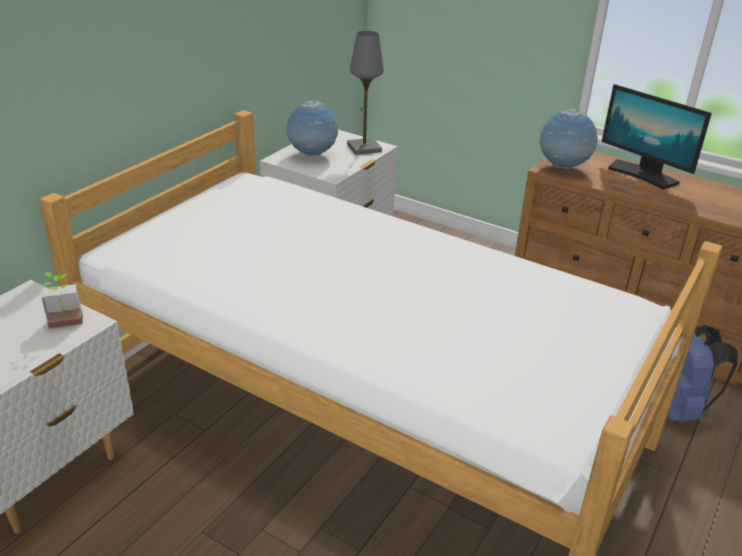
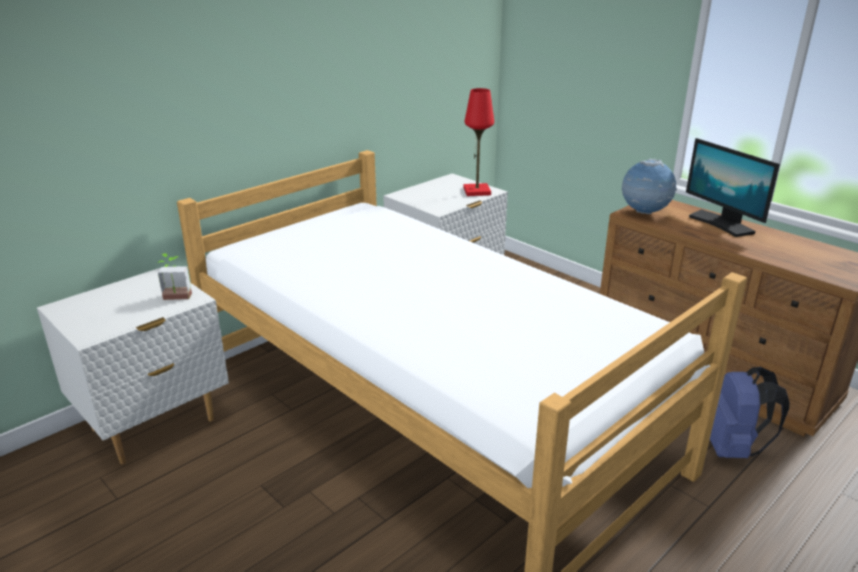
camera: 15 degrees right, 5 degrees down
(312, 155) = (429, 194): globe -> none
(364, 148) = (477, 191): grey table lamp -> red table lamp

